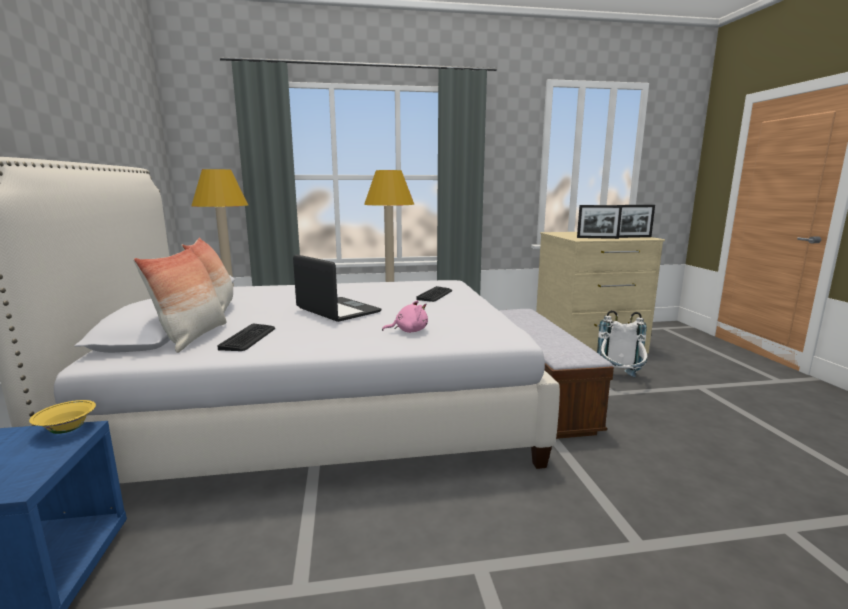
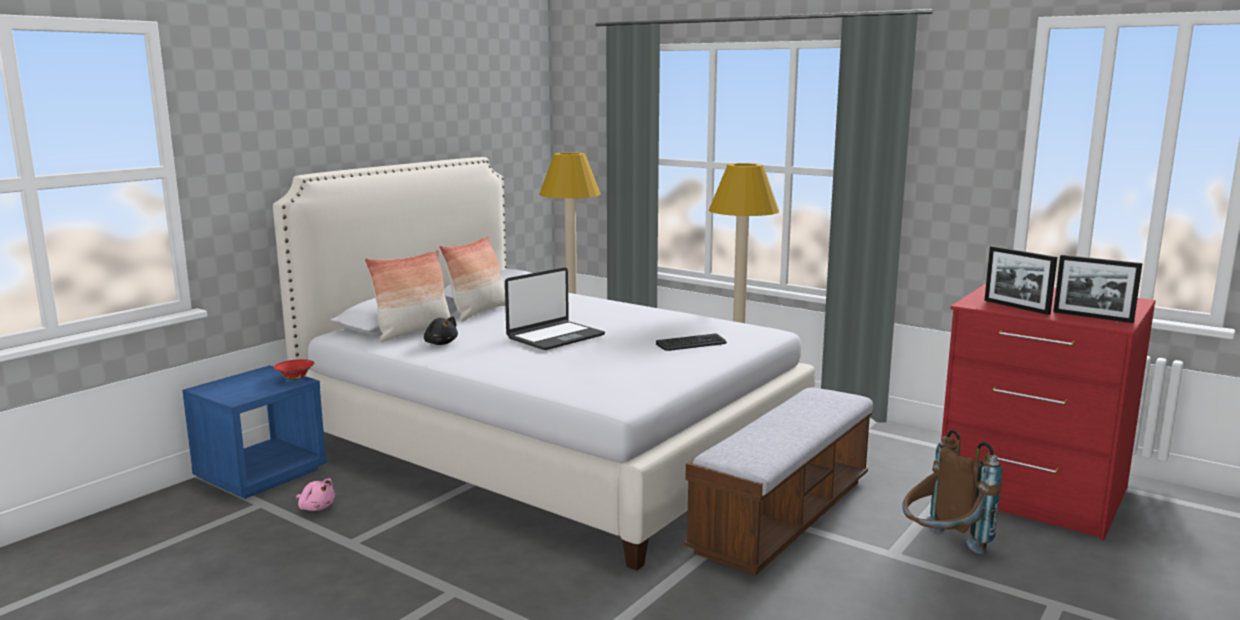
camera: 45 degrees right, 0 degrees up
(67, 430) = (295, 379): yellow bowl -> red bowl
(248, 338) = (440, 343): keyboard -> black plush toy
(337, 311) = (555, 337): laptop -> laptop turned 45 degrees clockwise
(408, 331) = (554, 372): pink plush toy -> pink plush toy (316, 507)
(589, 343) = (1031, 493): beige dresser -> red dresser
(619, 381) = (941, 548): white backpack -> brown backpack

